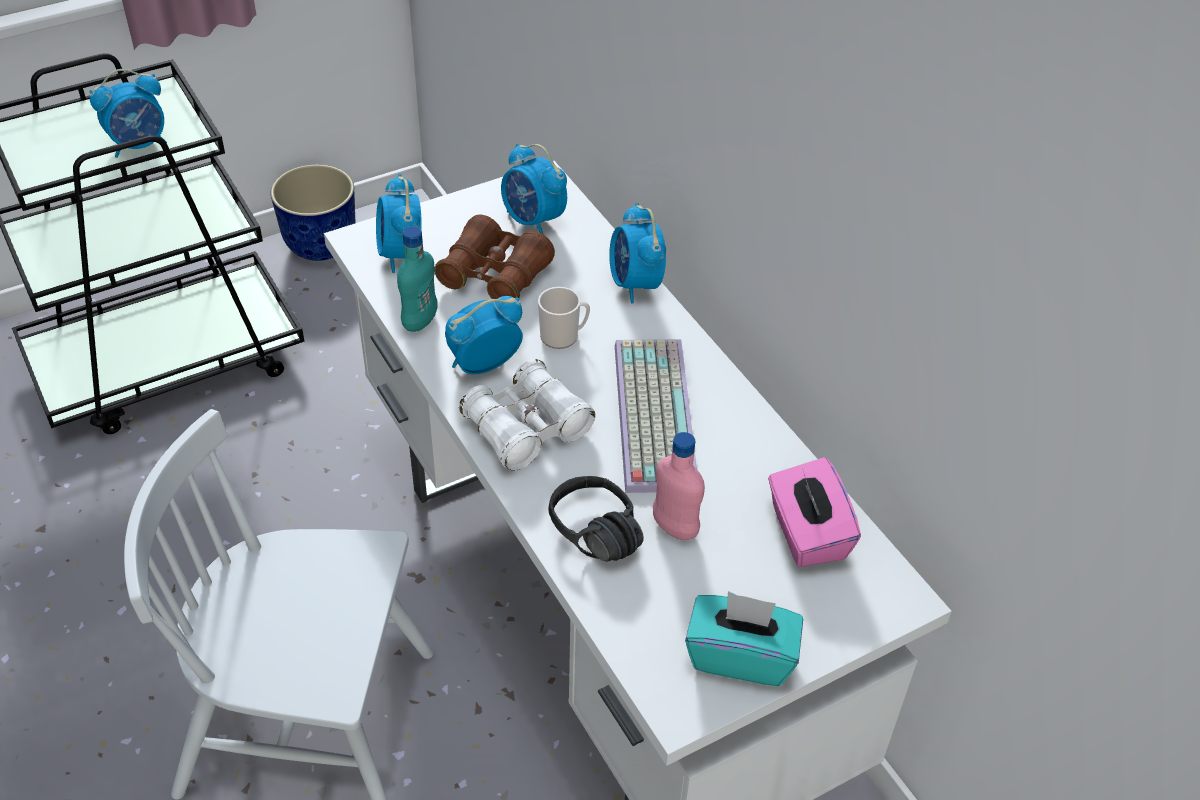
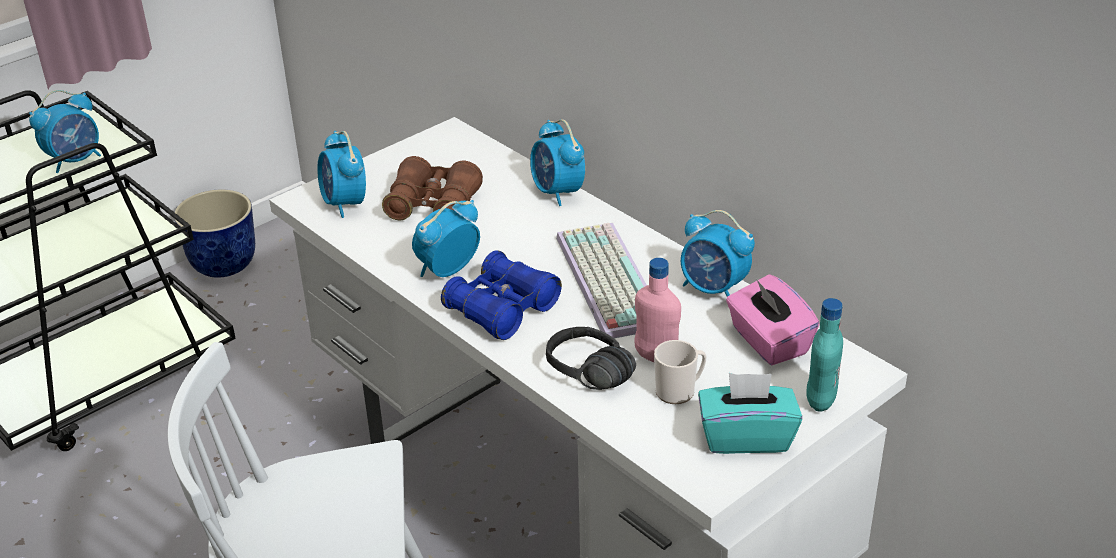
camera: 10 degrees left, 10 degrees down
(420, 321) = (379, 248): turquoise bottle -> turquoise bottle (820, 400)
(526, 428) = (502, 309): white binoculars -> blue binoculars
(533, 220) = (452, 161): alarm clock -> alarm clock (713, 289)
(563, 336) = (509, 238): mug -> mug (679, 391)

